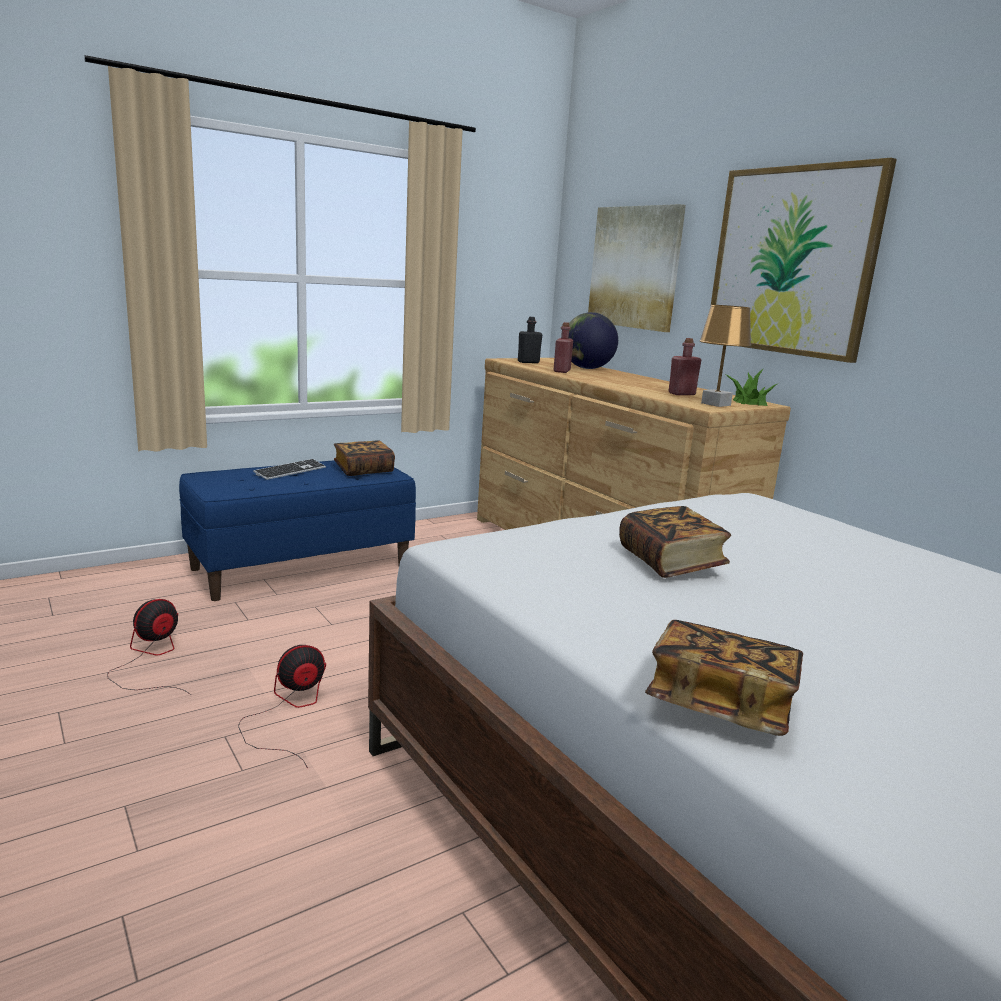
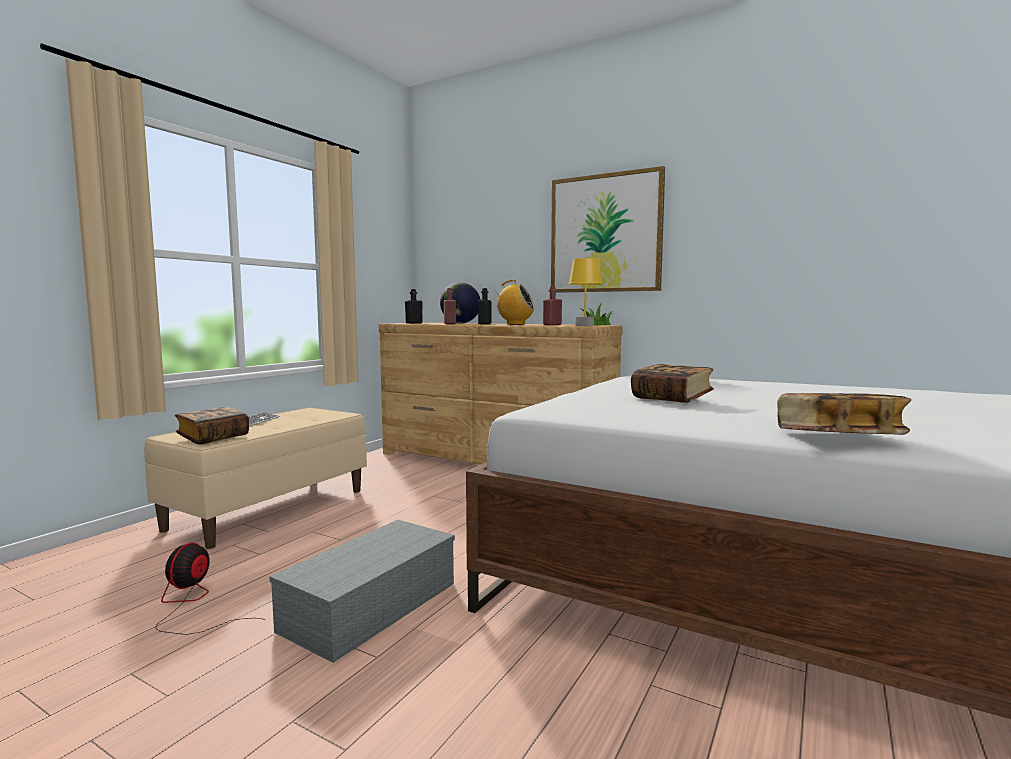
camera: 25 degrees left, 10 degrees down
(289, 711) = (371, 604): fan -> grey storage box
(302, 567) = (270, 508): blue bench -> beige bench
(363, 470) = (314, 414): book -> book (213, 438)
(606, 376) = (484, 324): none -> black bottle
(635, 267) = (483, 250): picture -> none
(642, 383) = (515, 324): none -> radio
(715, 404) = (584, 325): brown table lamp -> yellow table lamp

